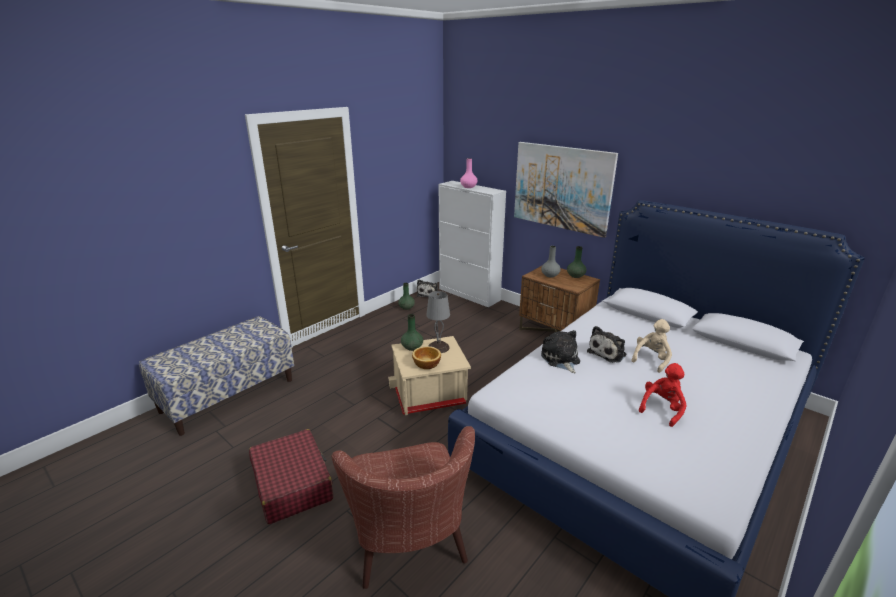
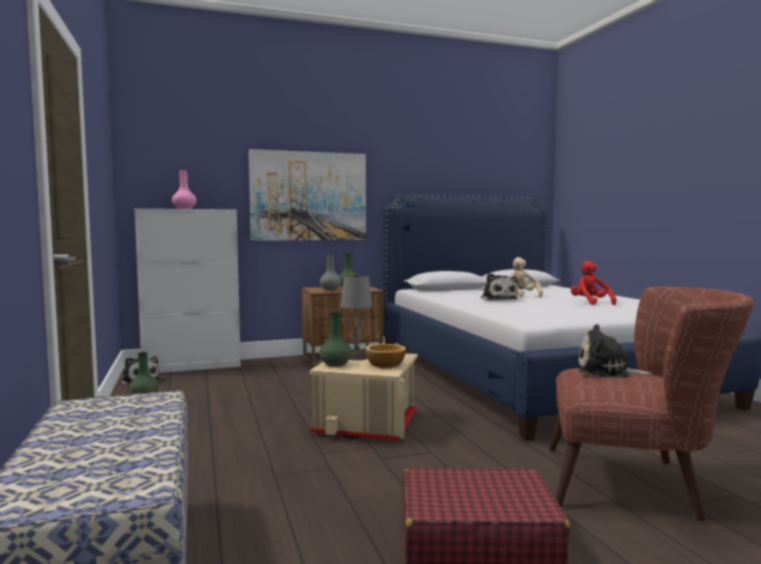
camera: 60 degrees left, 20 degrees down
(561, 359) = (494, 306): plush toy -> plush toy (607, 371)

